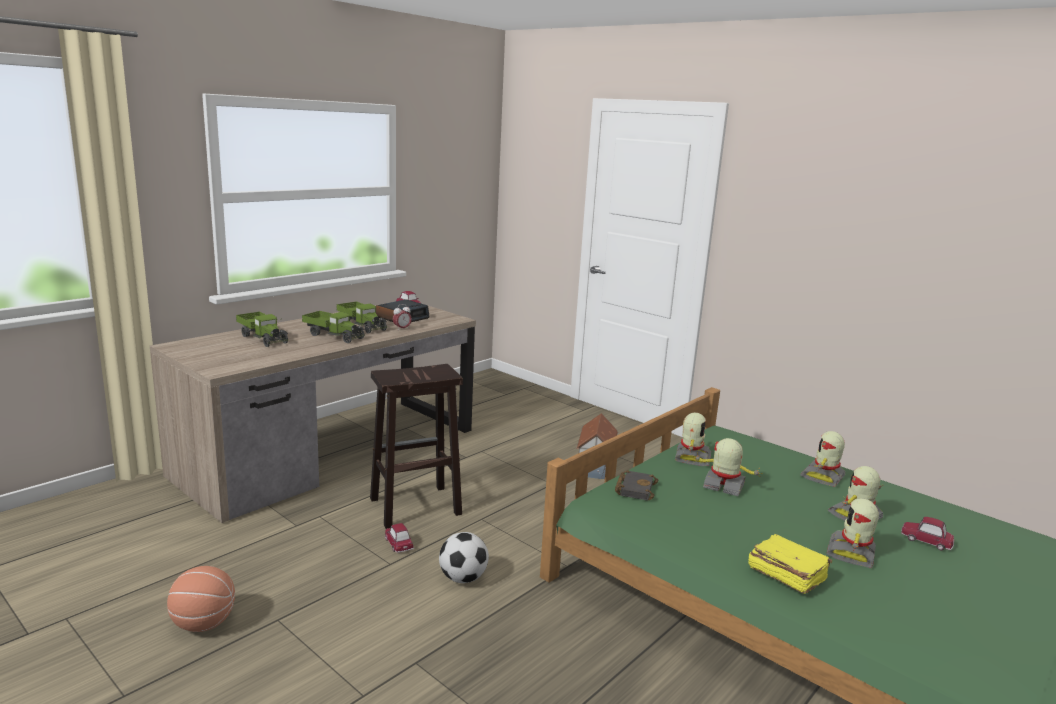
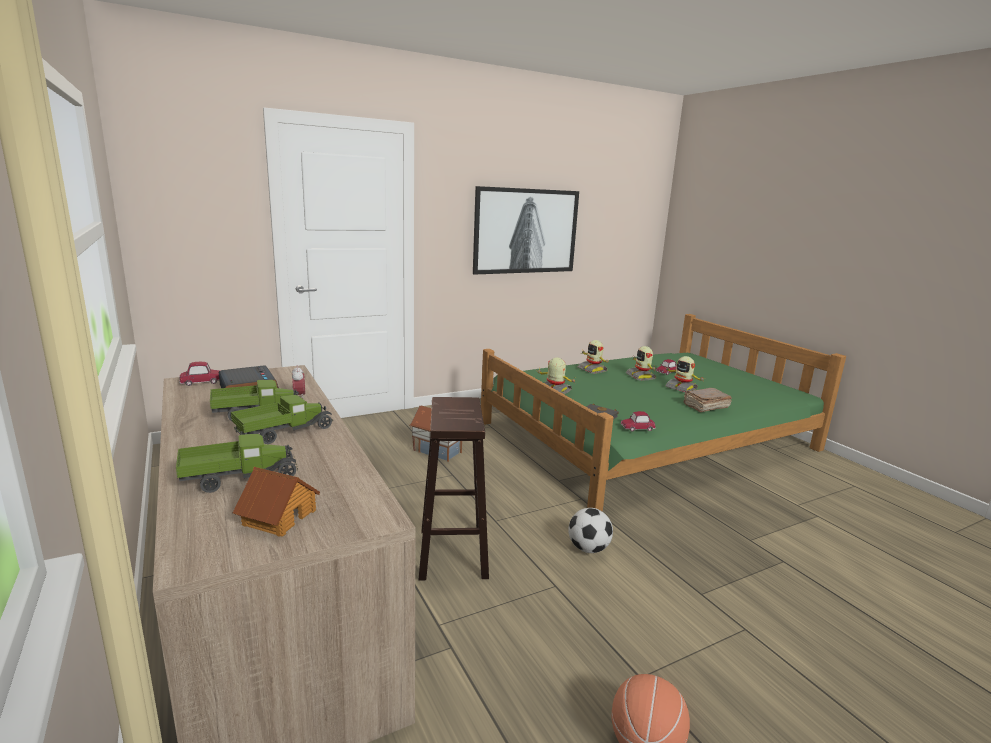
camera: 70 degrees left, 0 degrees up
(218, 352) = (278, 517): none -> toy house
(398, 543) = (520, 575): toy car -> toy car (637, 428)
(723, 486) = (599, 393): toy robot -> none
(786, 574) = (705, 407): yellow book -> brown book
(873, 253) = (525, 231): none -> picture

